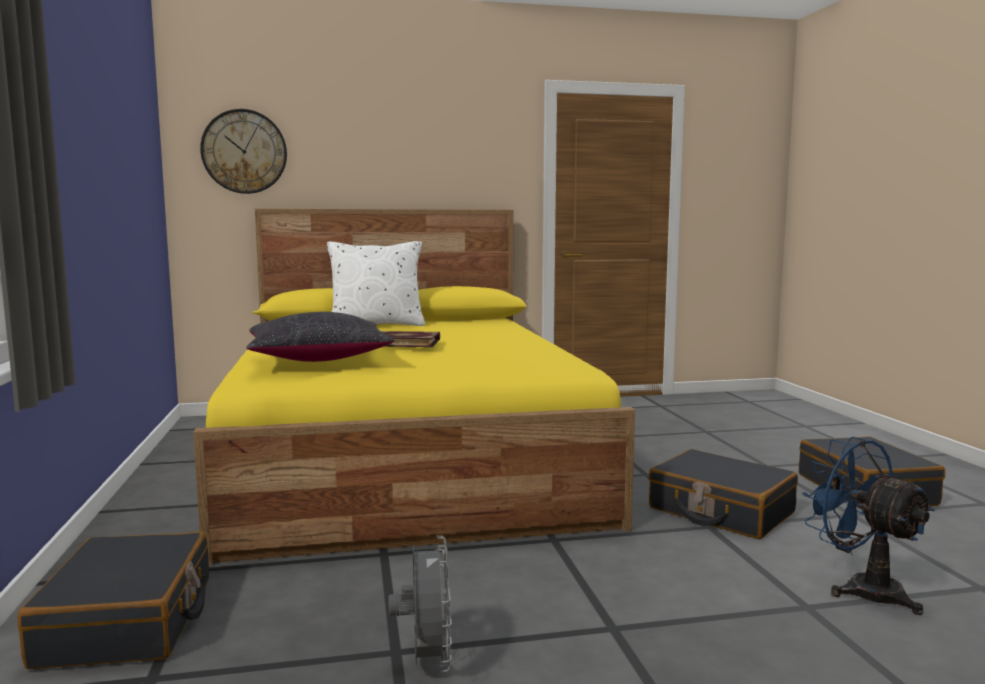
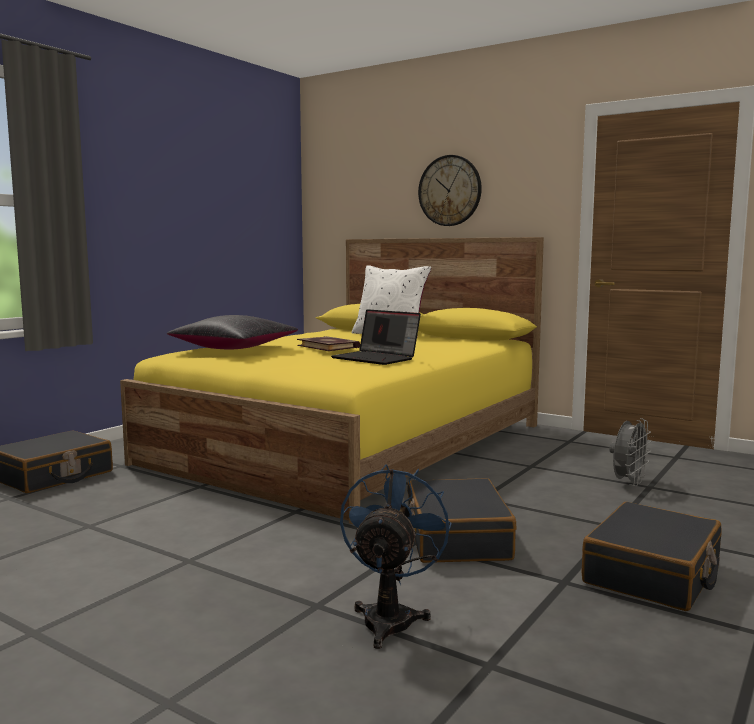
camera: 45 degrees right, 0 degrees up
(244, 152) = (347, 195): wall clock -> wall clock (450, 190)
(427, 661) = (87, 534): grey fan -> grey fan (628, 483)
(503, 348) = (377, 358): none -> laptop

